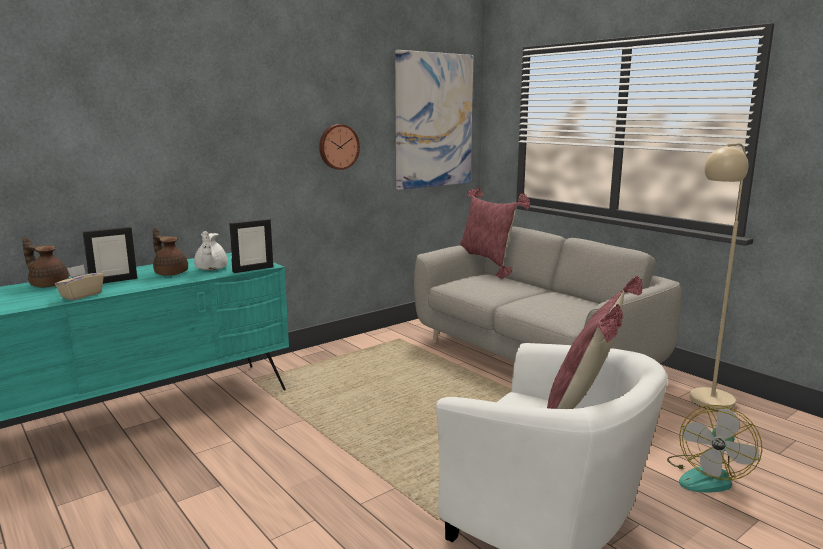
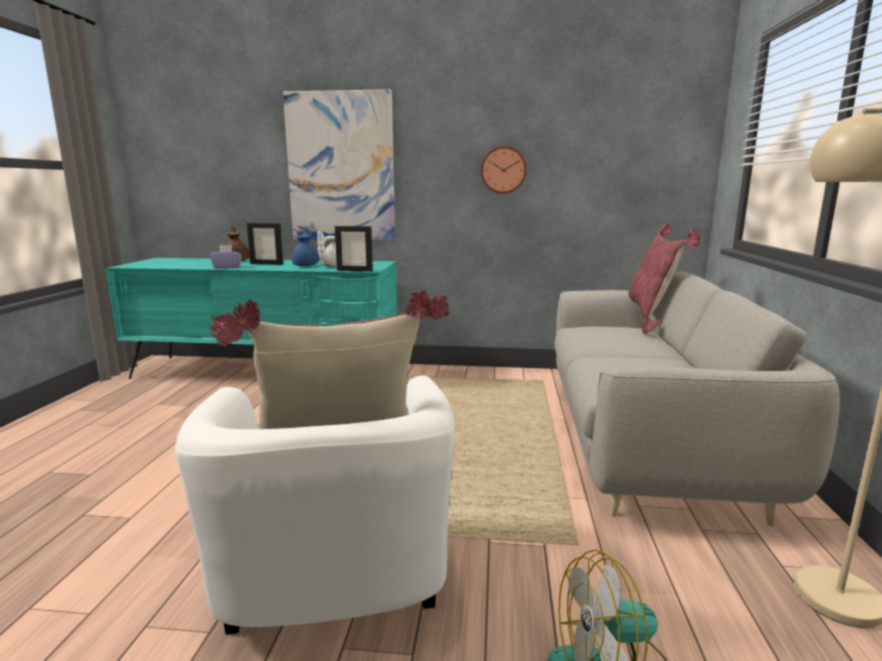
camera: 45 degrees right, 0 degrees up
(81, 295) = (227, 267): beige tissue box -> purple tissue box
(171, 273) = (306, 265): brown teapot -> blue teapot
(433, 120) = (638, 143): picture -> picture (341, 167)

